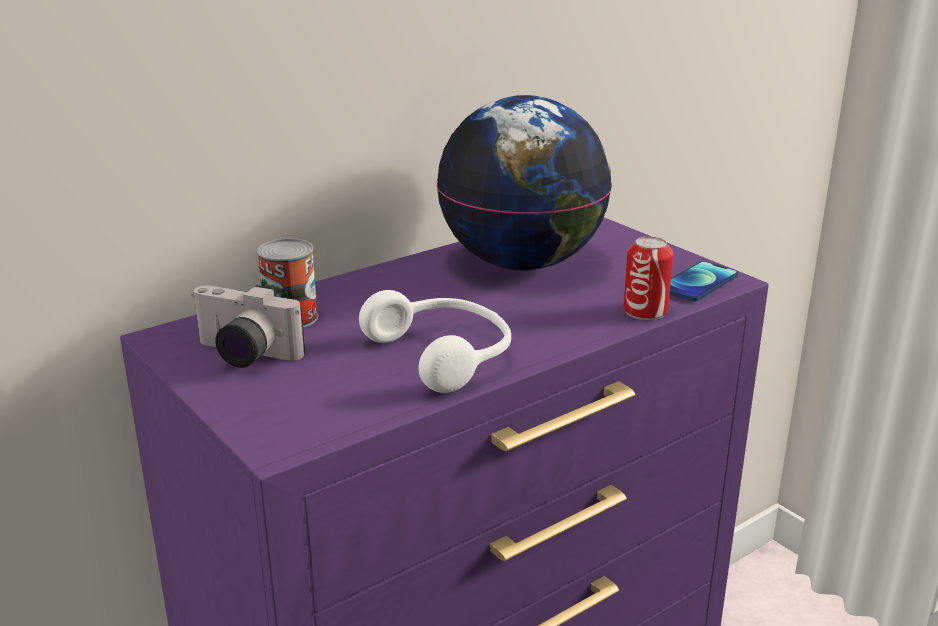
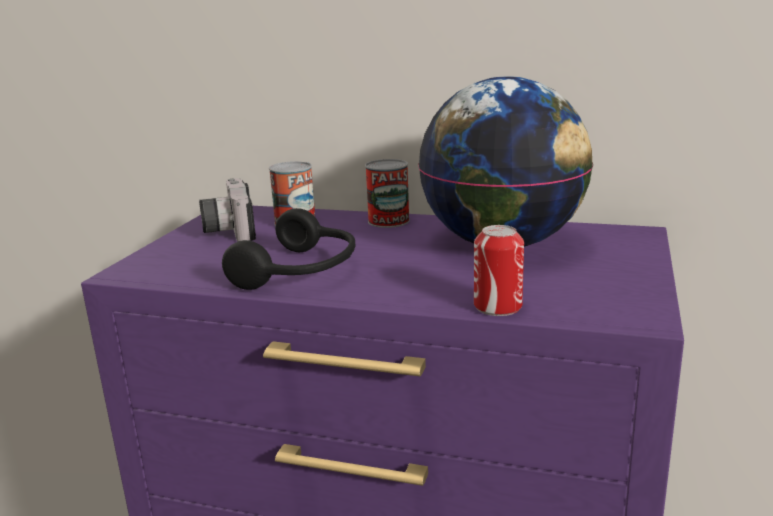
camera: 55 degrees right, 5 degrees down
(376, 280) = (388, 221): none -> can
(445, 355) = (301, 271): white headphones -> black headphones
(698, 283) = (605, 309): phone -> none

